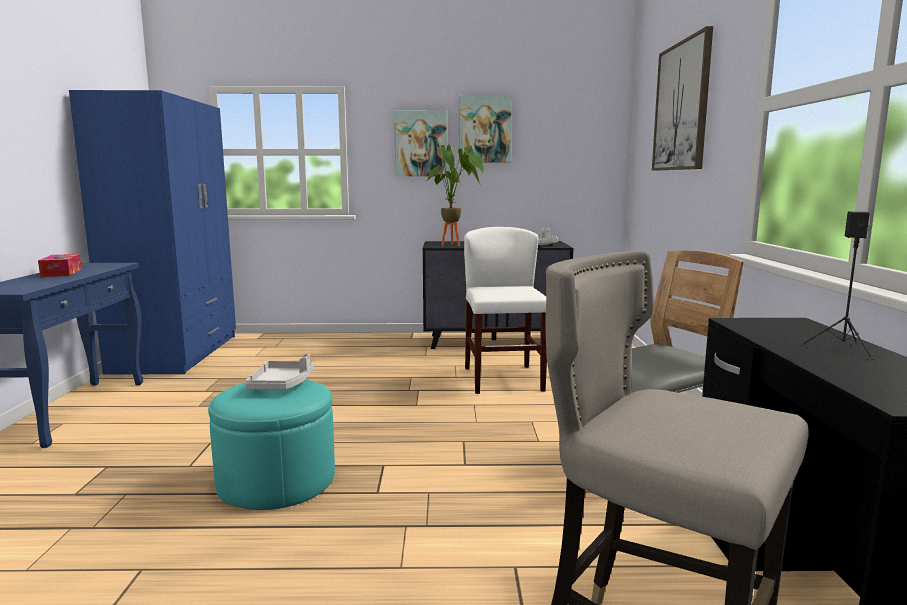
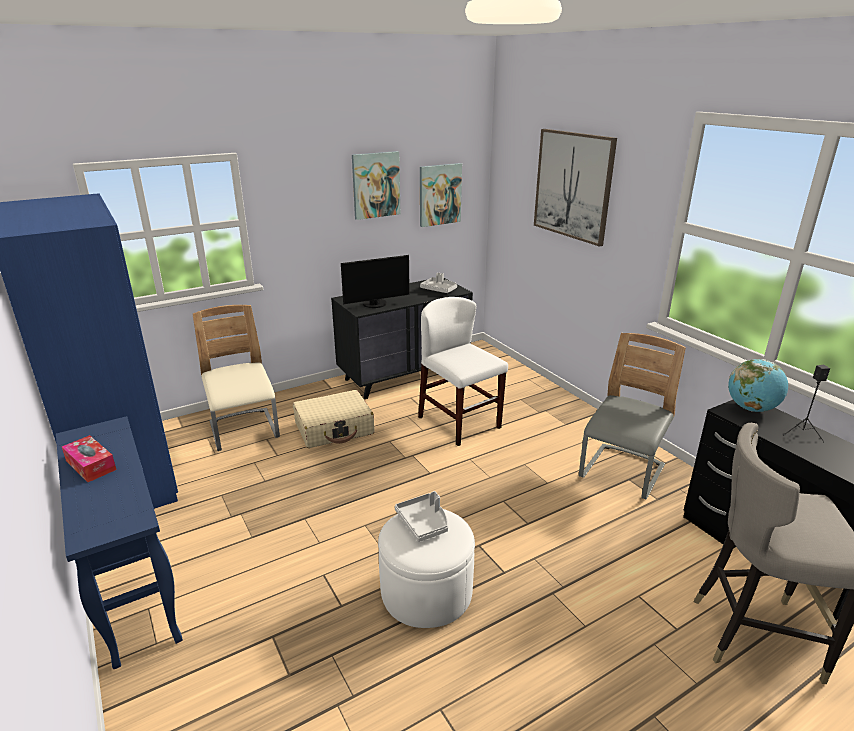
camera: 30 degrees left, 15 degrees up
(276, 480) = (426, 591): turquoise ottoman -> white ottoman
(298, 348) = (244, 431): none -> beige chair
(373, 360) = (334, 428): none -> beige suitcase
(421, 143) = (319, 205): picture -> picture (439, 194)
(456, 245) = (375, 304): potted plant -> monitor
(789, 325) = (751, 408): none -> globe

